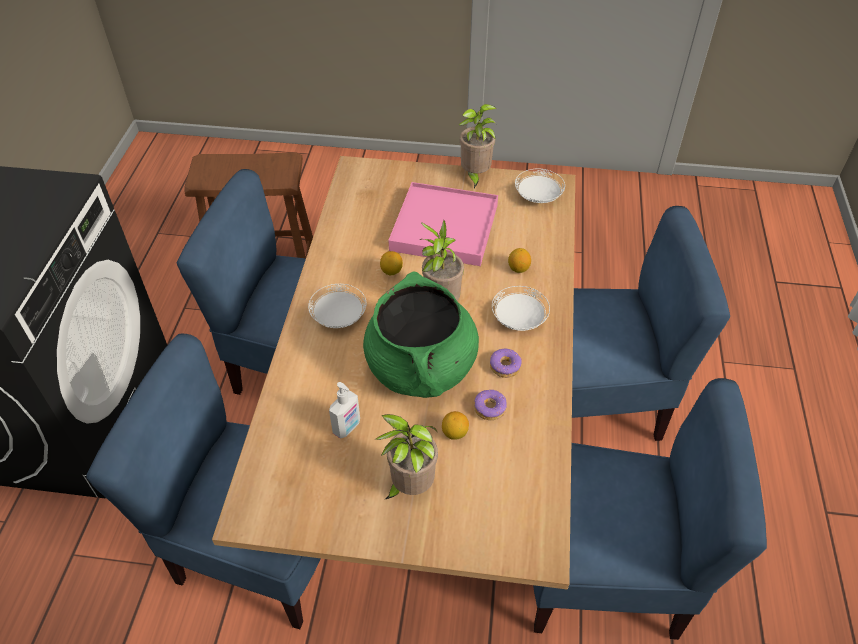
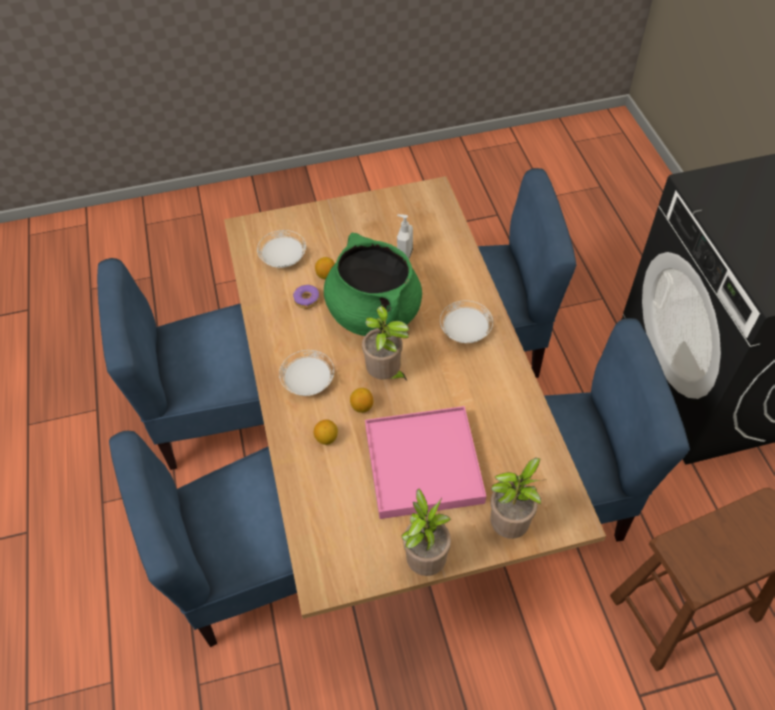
camera: 160 degrees right, 5 degrees up
(391, 271) = (447, 392): lemon -> lemon (362, 406)
(409, 486) = (342, 235): potted plant -> potted plant (510, 525)
(505, 366) = (306, 335): donut -> none
(538, 197) = (336, 552): white plate -> white plate (283, 258)

